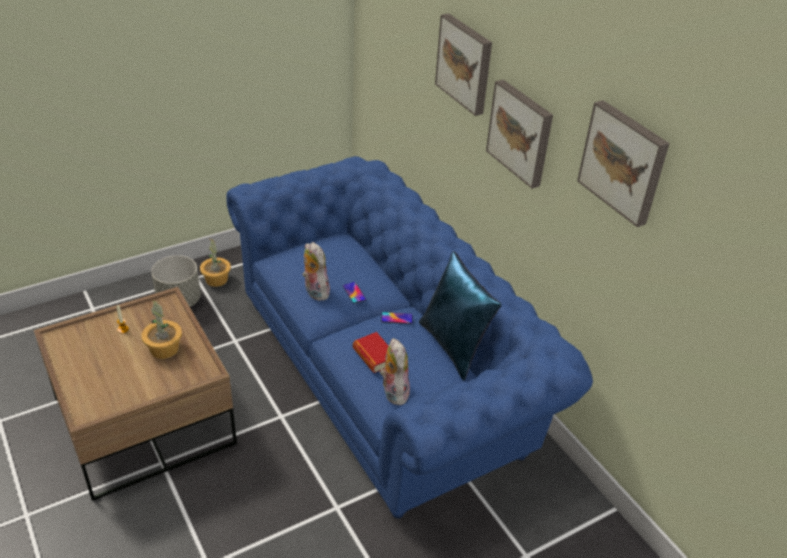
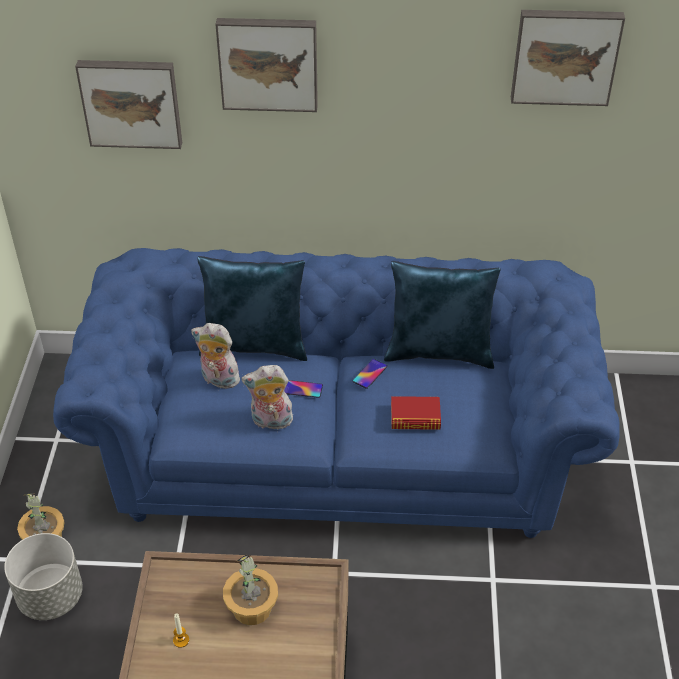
camera: 55 degrees left, 5 degrees up
(377, 259) = (255, 345): none -> blue pillow
(393, 392) = (474, 428): plush toy -> plush toy (218, 380)
(521, 132) = (394, 96): picture -> picture (131, 102)

